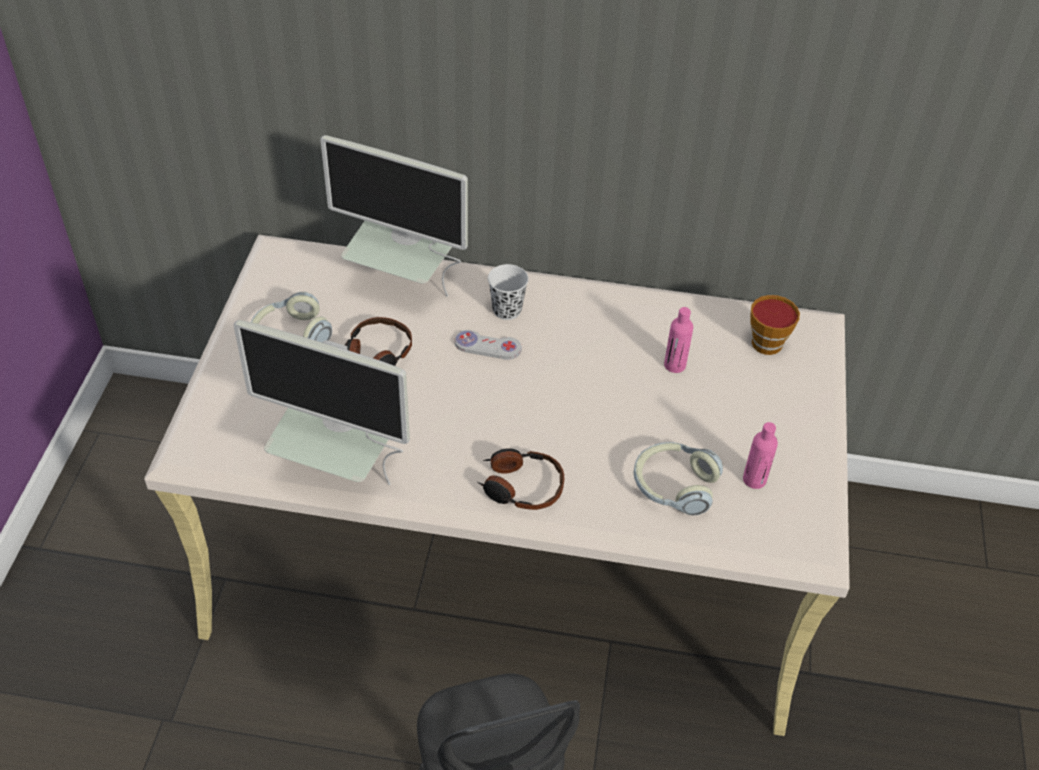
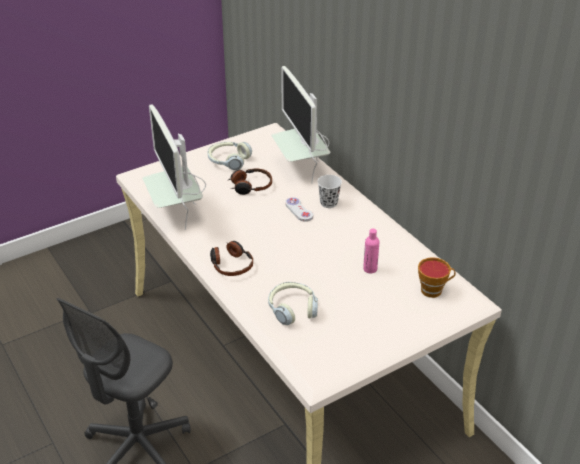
camera: 50 degrees right, 10 degrees down
(754, 479) = (332, 333): pink bottle -> none

